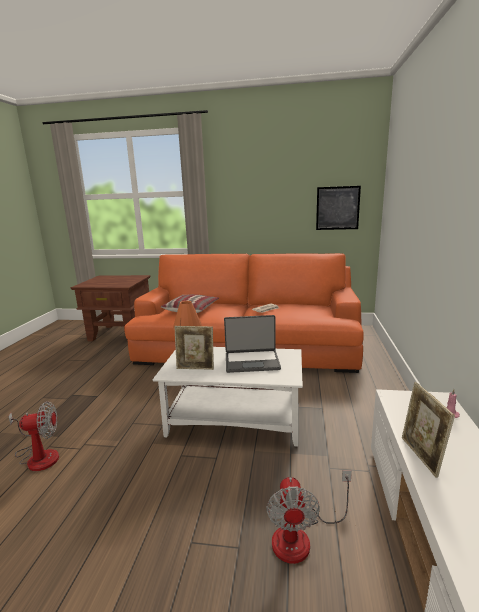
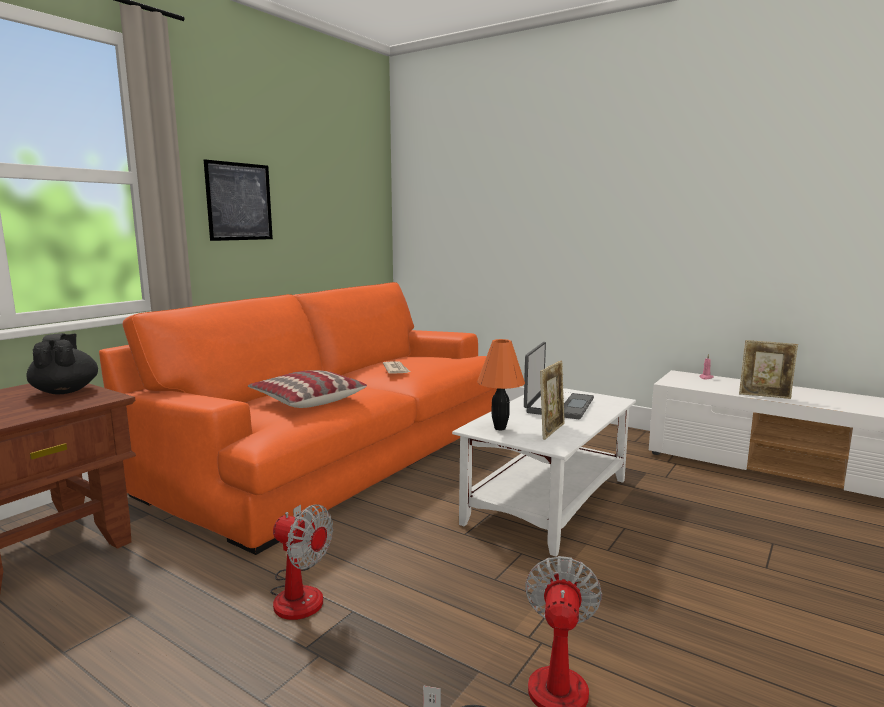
camera: 65 degrees left, 5 degrees down
(130, 280) = (66, 391): none -> black teapot
(301, 536) = (758, 511): fan -> fan (299, 592)
(337, 208) = (354, 221): picture -> picture (239, 201)

